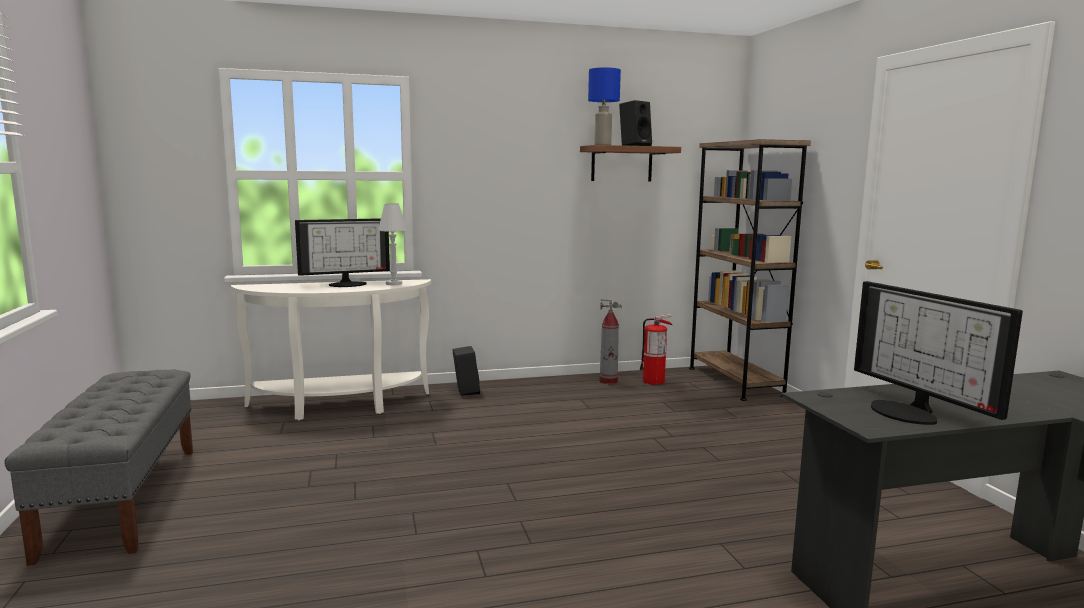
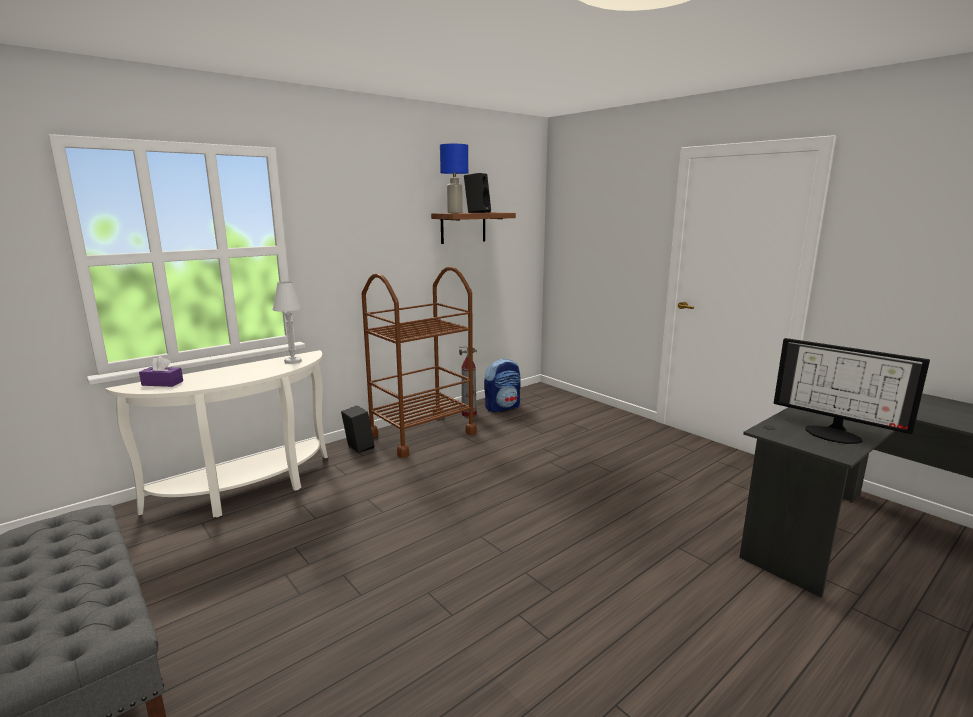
camera: 25 degrees left, 5 degrees up
(272, 286) = (162, 383): none -> purple tissue box
(347, 284) = (244, 368): monitor -> none
(539, 390) = (421, 434): none -> brown cart
(654, 381) = (502, 407): fire extinguisher -> backpack
(734, 381) = (558, 397): brown bookcase -> none

